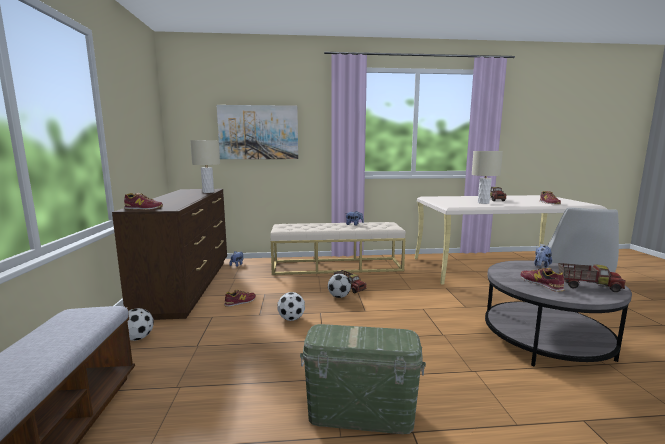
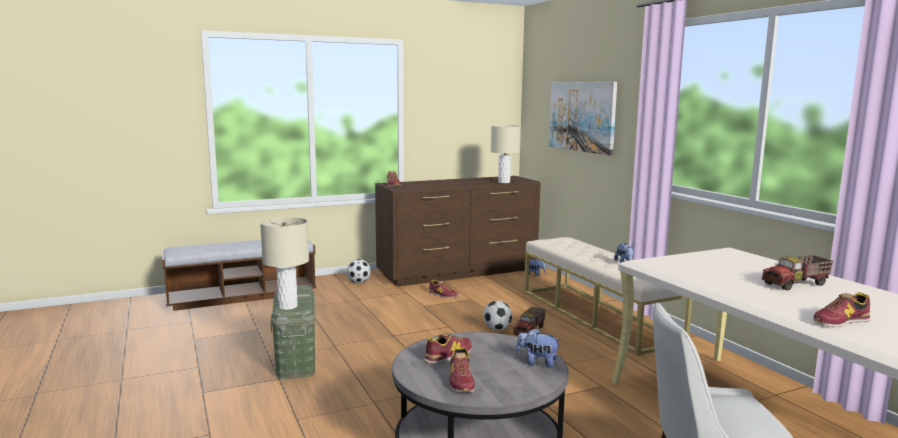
camera: 70 degrees right, 0 degrees up
(291, 318) = (425, 318): football -> none
(483, 203) = (723, 277): beige table lamp -> beige table lamp (288, 306)
(588, 286) = (461, 380): toy truck -> shoe

